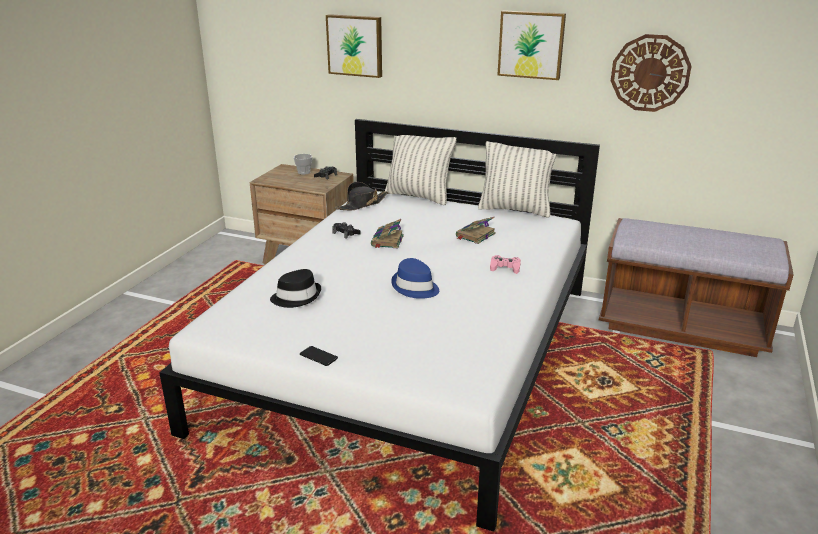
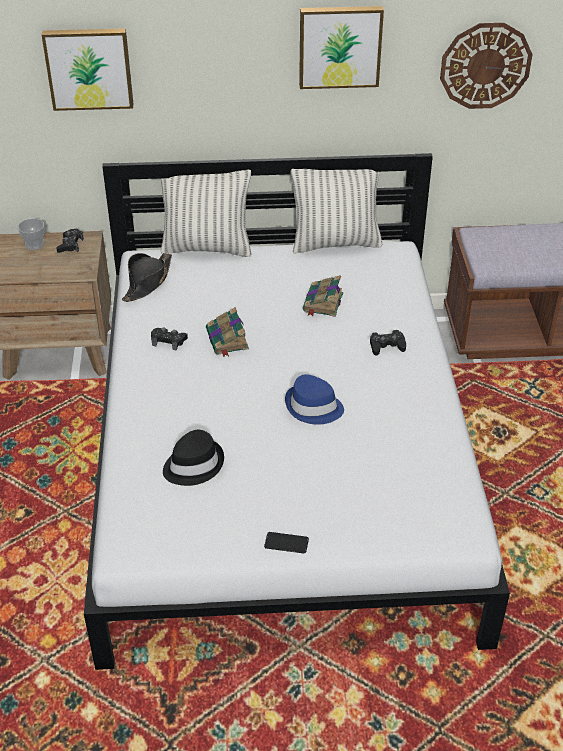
camera: 25 degrees left, 15 degrees up
(505, 268) = (387, 346): pink game controller -> black game controller

